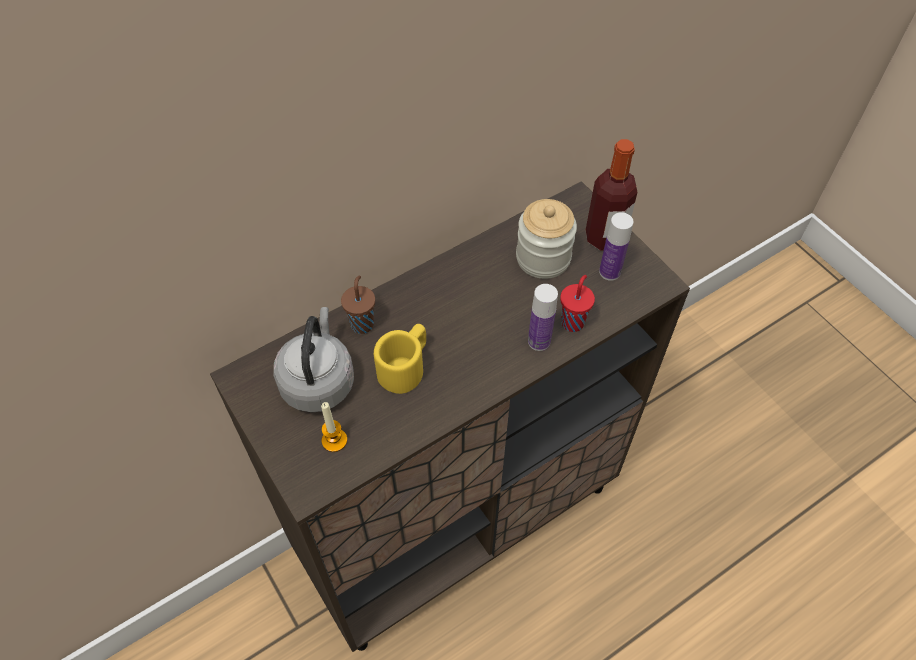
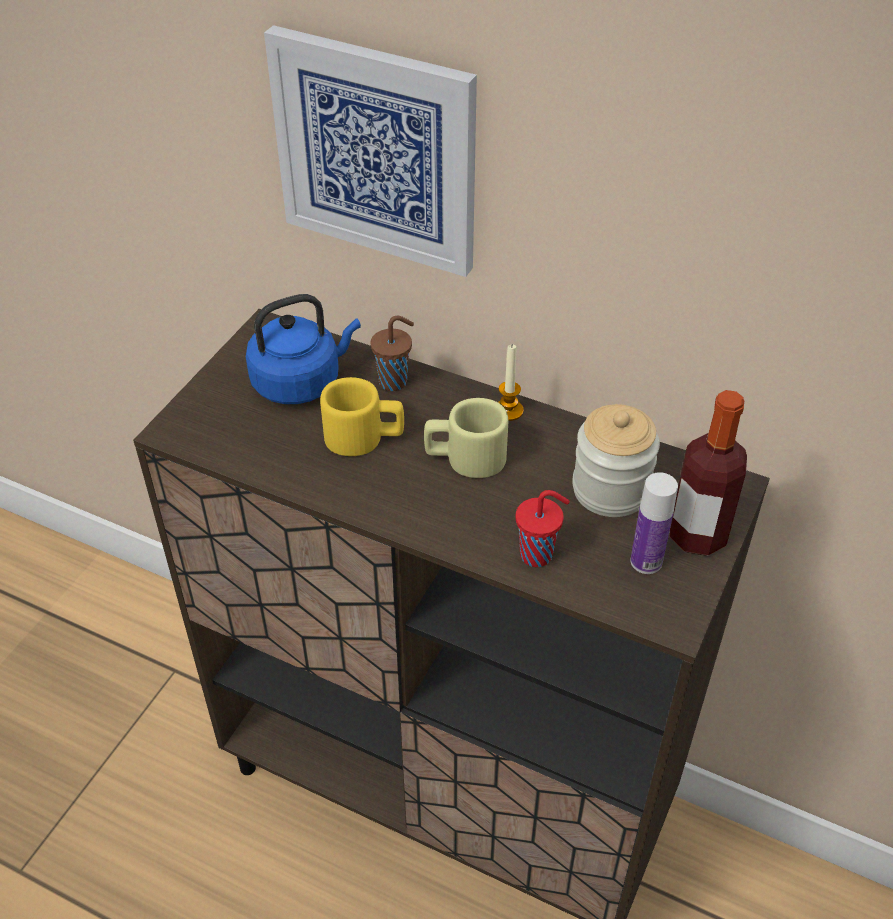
camera: 60 degrees right, 10 degrees down
(280, 184) = (376, 151): none -> picture
(318, 381) = (301, 382): grey kettle -> blue kettle
(334, 440) = (239, 424): candle -> candle (508, 411)
(465, 318) = (465, 458): none -> beige mug
(539, 341) = (484, 534): bottle -> none

